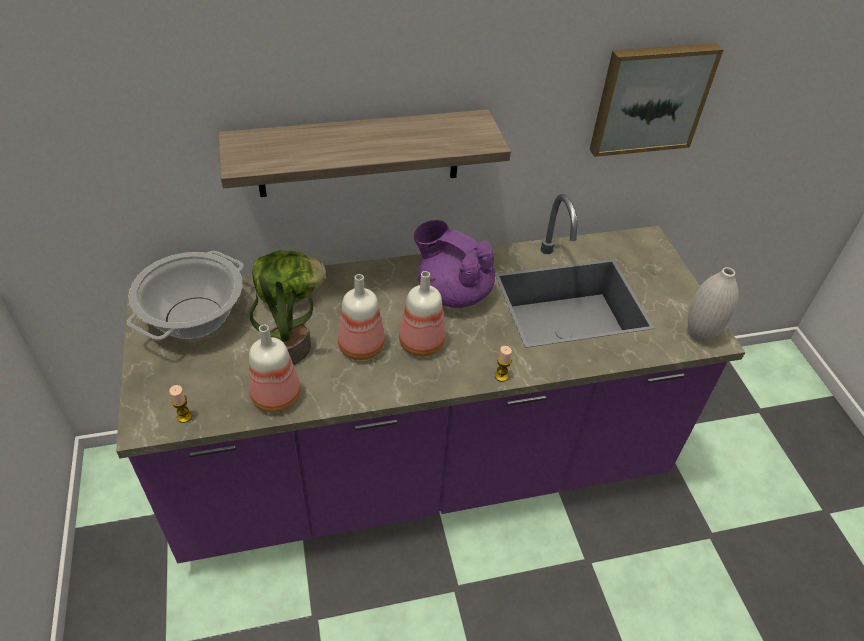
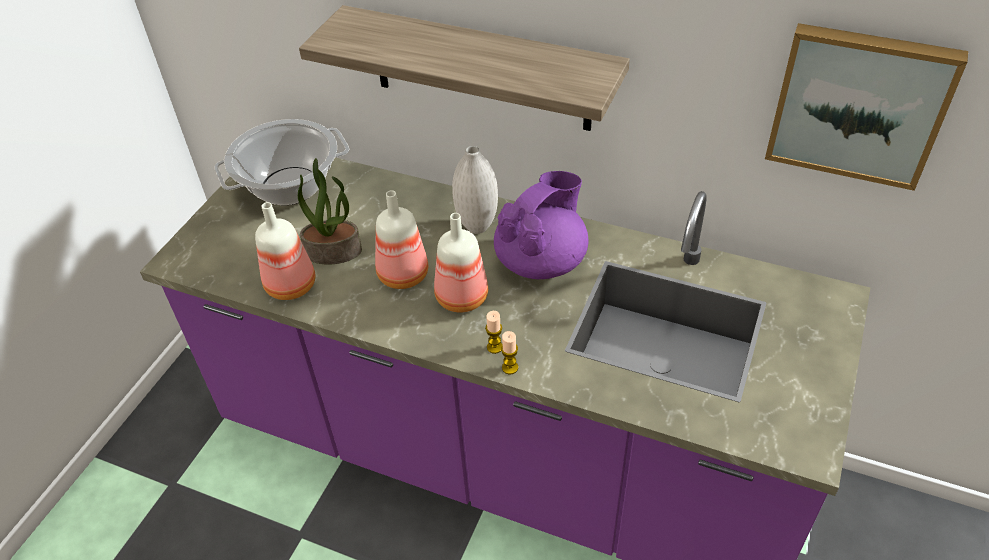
camera: 40 degrees right, 0 degrees up
(184, 416) = (208, 267): candle -> candle (494, 347)
(289, 295) = (384, 199): lettuce -> none
(453, 292) = (542, 261): purple teapot -> purple teapot turned 60 degrees clockwise
(699, 335) = (793, 437): white vase -> white vase (477, 226)

